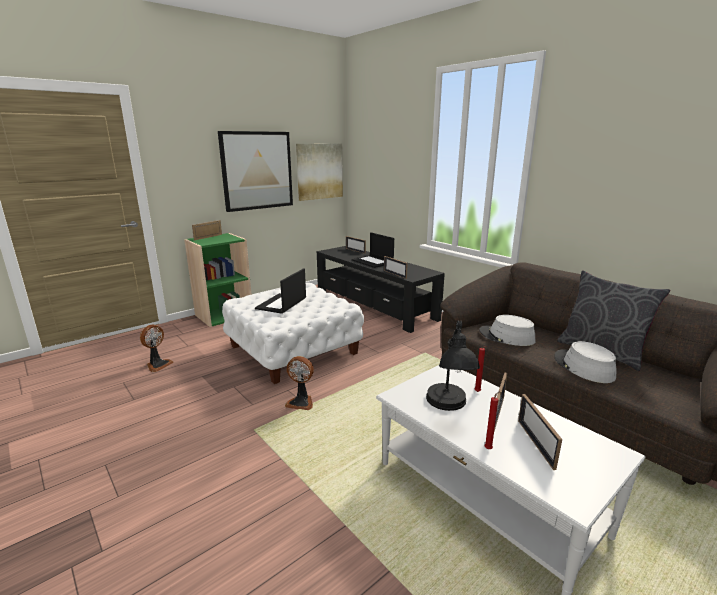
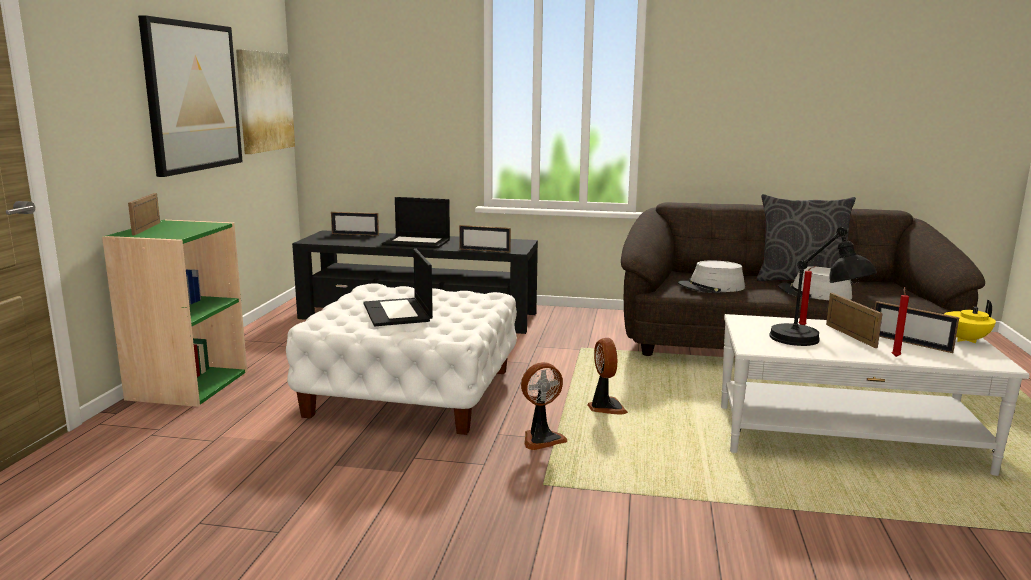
camera: 40 degrees left, 5 degrees down
(158, 365) = (215, 480): fan -> fan (605, 407)
(603, 463) = (964, 340): none -> yellow teapot

